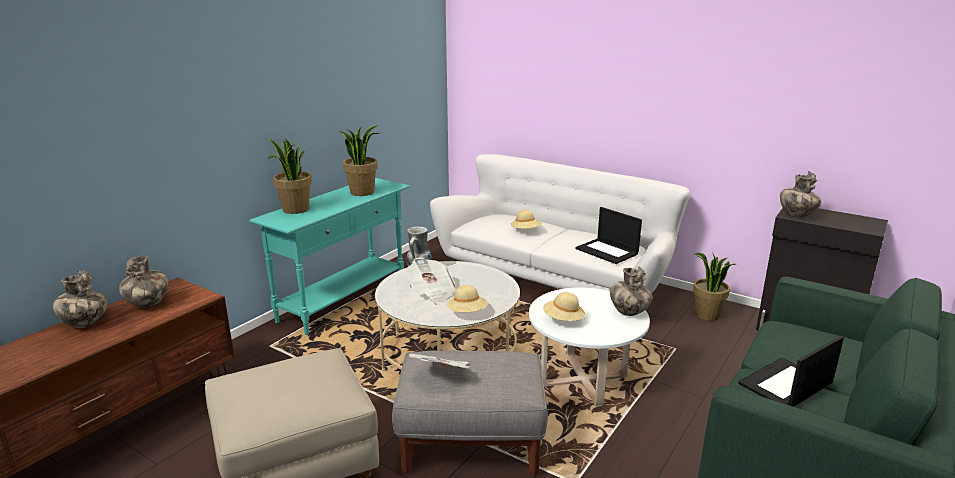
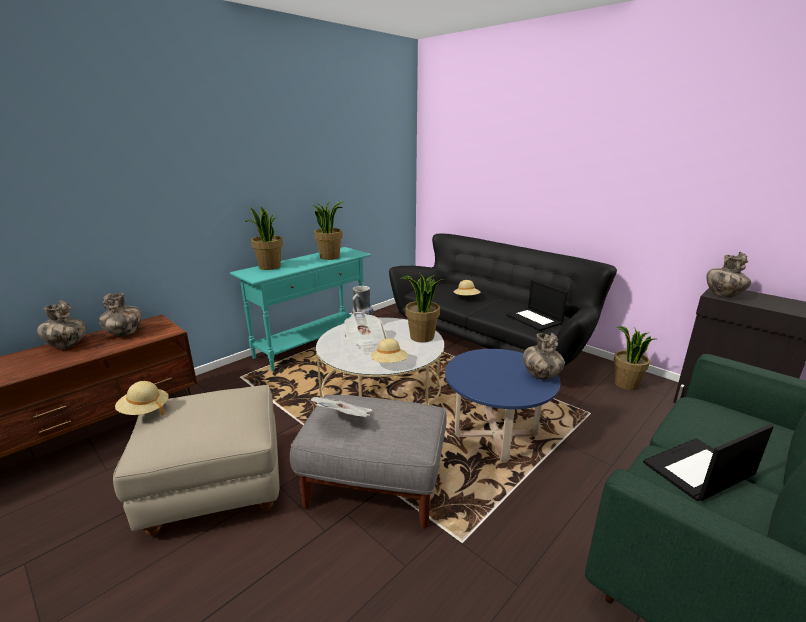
camera: 10 degrees right, 0 degrees up
(492, 281) = (422, 337): none -> potted plant
(555, 283) = (490, 344): white sofa -> black sofa
(563, 320) = (475, 377): beige hat -> beige hat (144, 411)
(583, 380) = (495, 435): white coffee table -> blue coffee table

